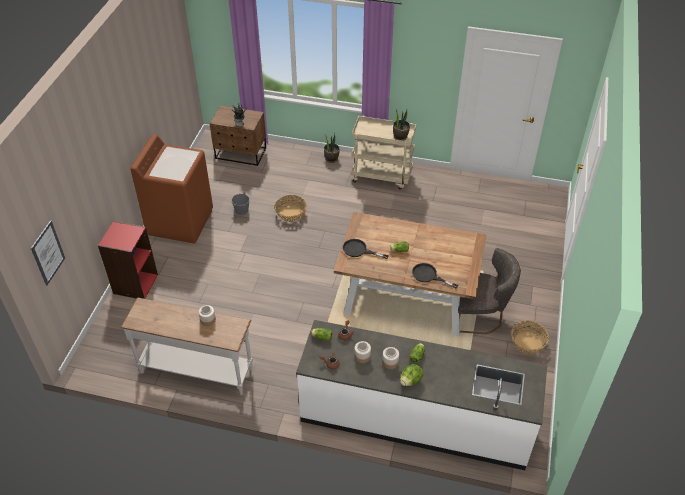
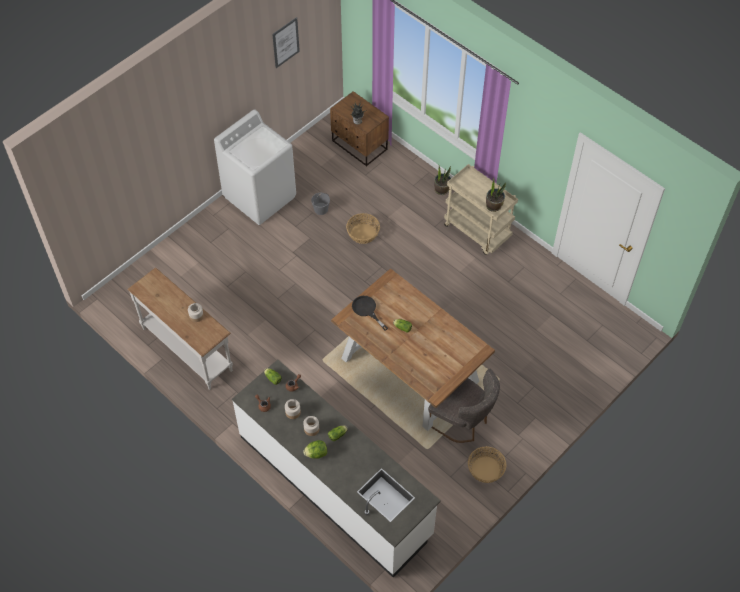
camera: 30 degrees right, 10 degrees up
(48, 253) = (91, 202): picture -> picture (285, 42)
(135, 284) = (186, 242): red bookcase -> none
(180, 221) = (260, 196): brown washing machine -> white washing machine
(428, 276) = (409, 365): black frying pan -> none

